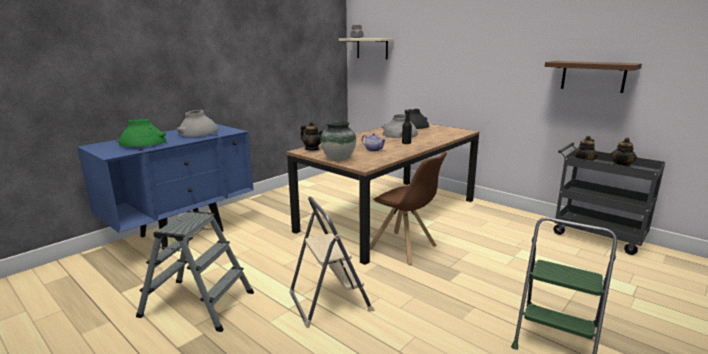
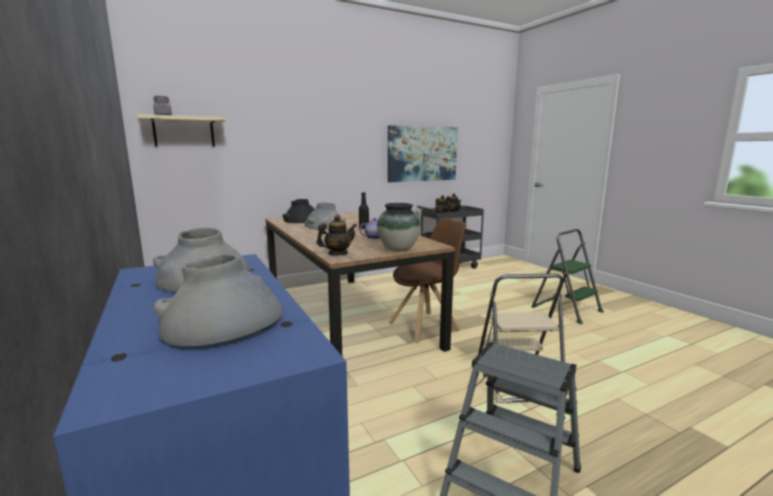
camera: 70 degrees left, 5 degrees down
(143, 143) = (222, 322): green vase -> grey vase
(593, 76) = (422, 154): brown shelf -> picture

